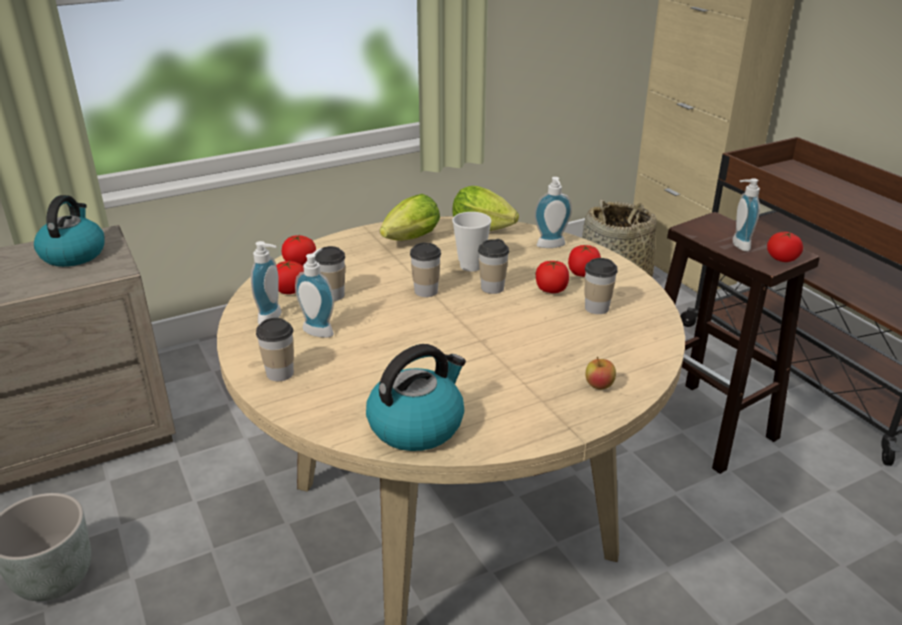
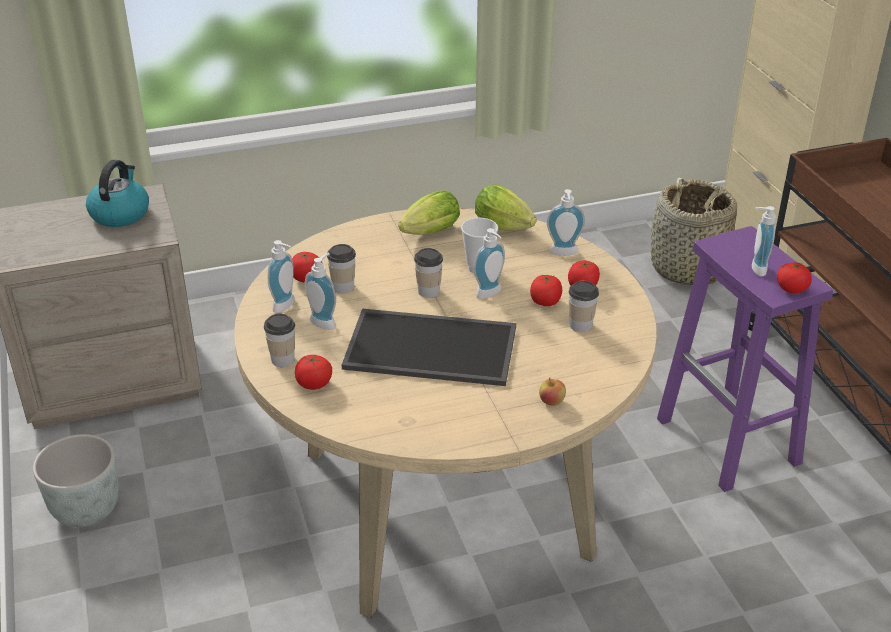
camera: 10 degrees right, 5 degrees up
(300, 263) = (321, 249): tomato -> tomato (314, 384)
(417, 425) = (385, 419): kettle -> none
(447, 343) = (433, 346): none -> tray
(492, 288) = (491, 294): cup -> soap dispenser
(706, 426) = (729, 442): brown stool -> purple stool

